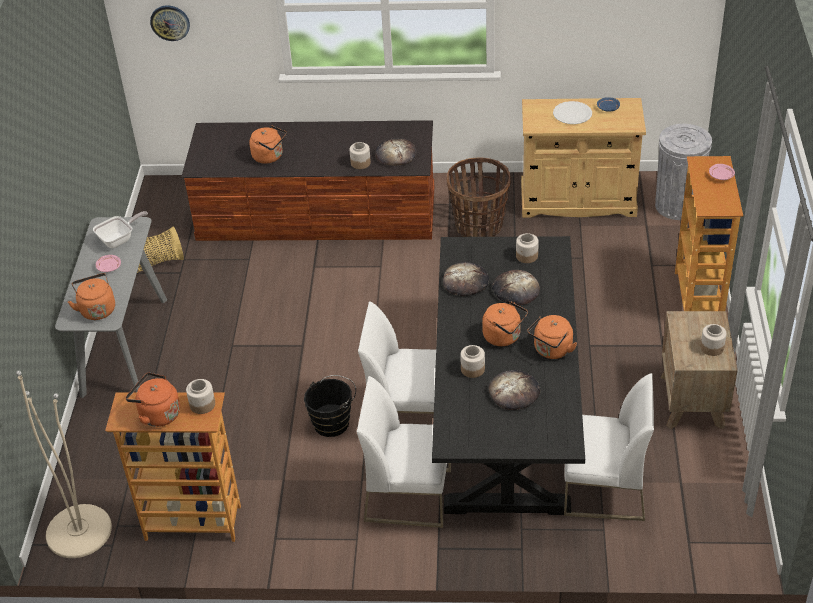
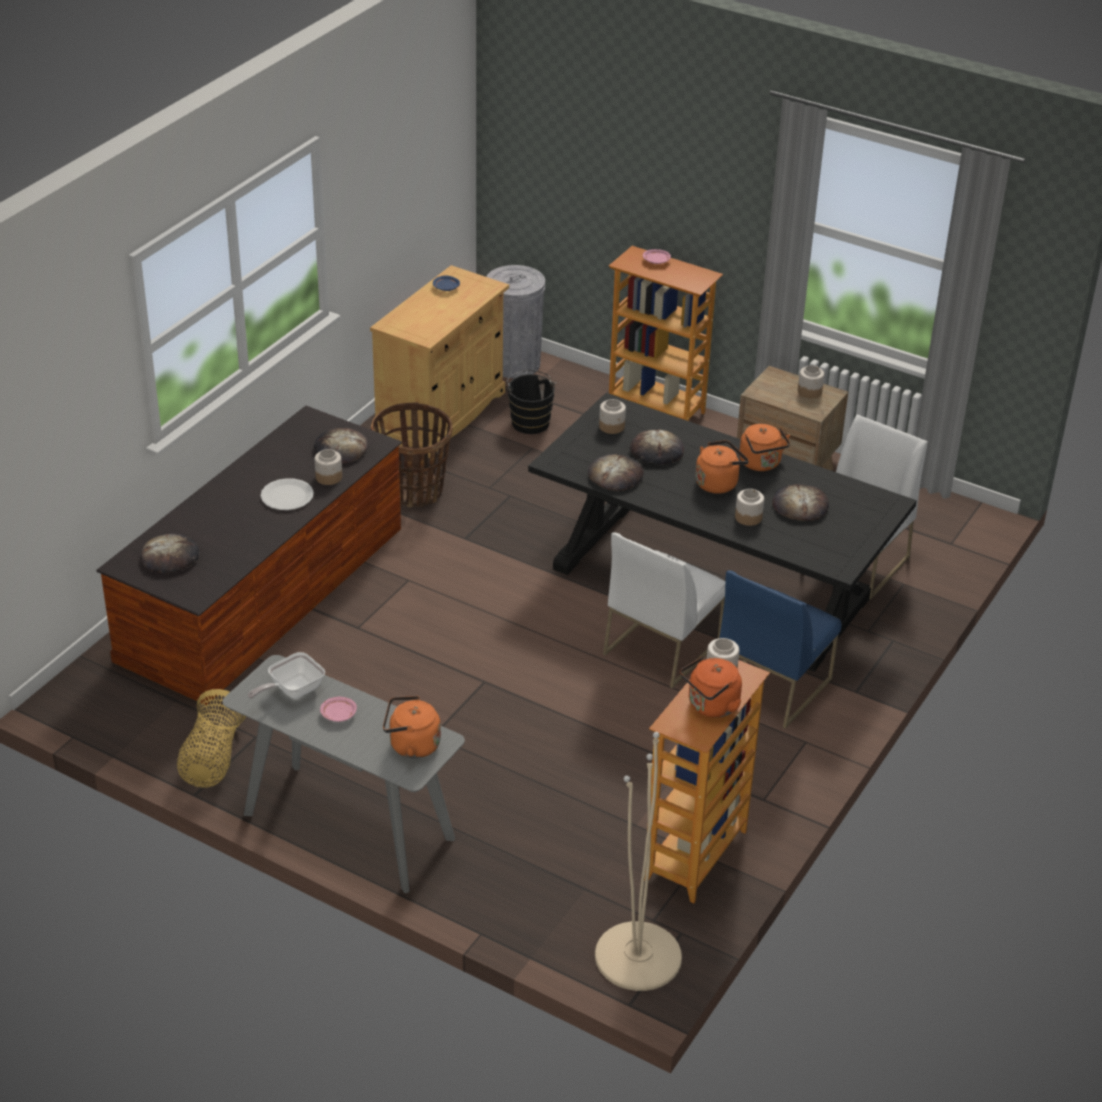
camera: 65 degrees left, 5 degrees down
(119, 239) = (292, 691): frying pan -> frying pan turned 120 degrees counterclockwise
(170, 22) = (38, 445): wall clock -> none
(228, 142) = (170, 557): none -> bread
(269, 157) = (239, 535): orange kettle -> none
(334, 421) = (626, 699): black bucket -> black bucket (530, 421)
(409, 495) = (772, 685): white chair -> blue chair
(572, 114) = (432, 310): white plate -> white plate (287, 496)

